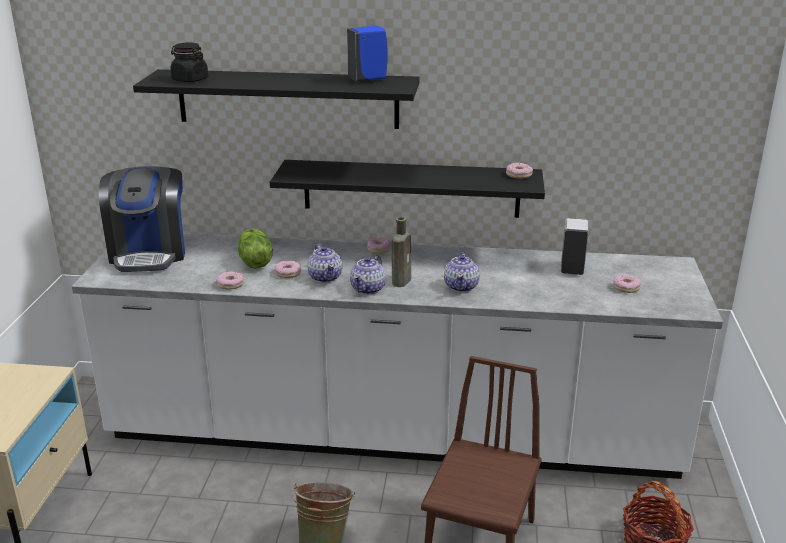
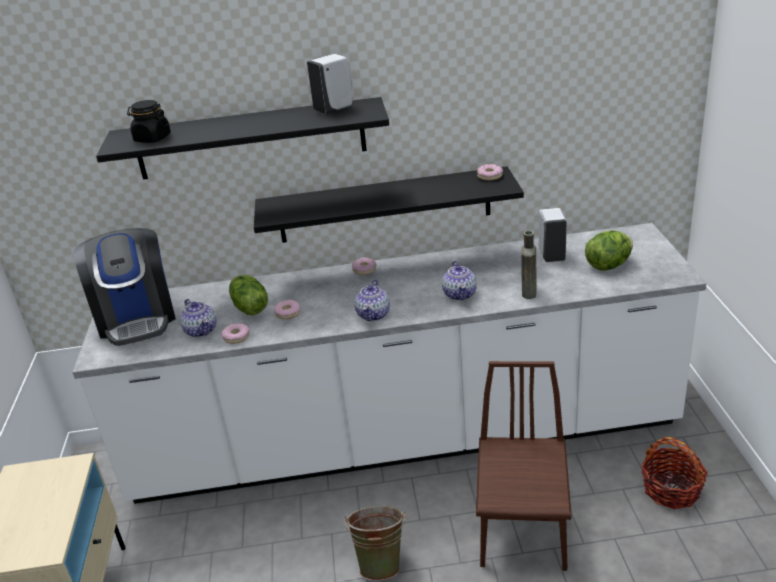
camera: 10 degrees left, 5 degrees up
(325, 277) = (326, 310): teapot -> teapot (201, 330)
(369, 80) = (335, 109): blue soap dispenser -> white soap dispenser
(402, 281) = (401, 299): brown bottle -> brown bottle (529, 291)
(626, 287) = (608, 265): donut -> lettuce

